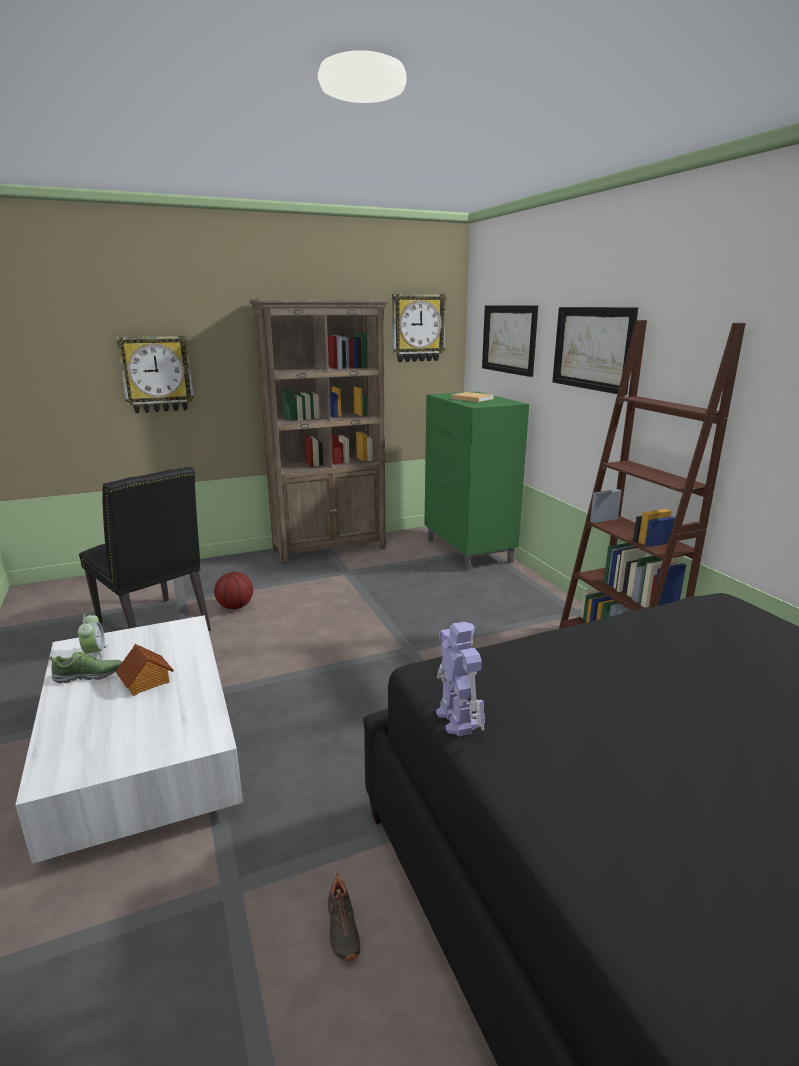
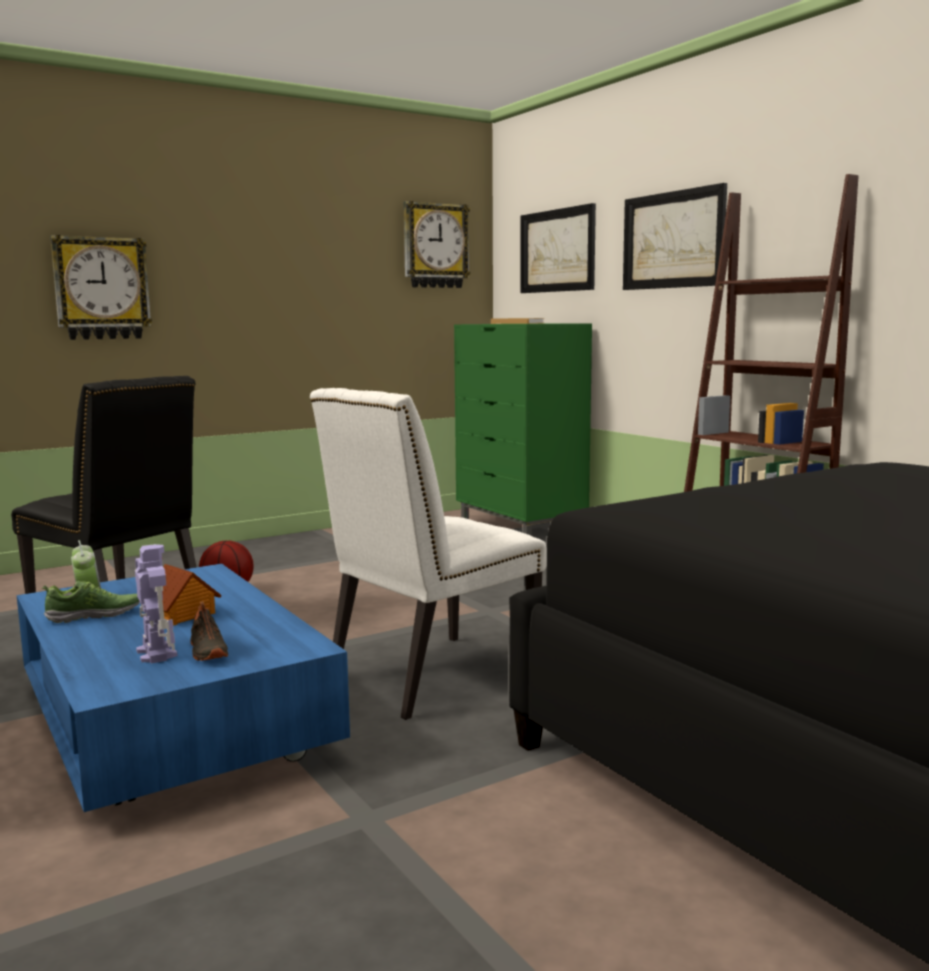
camera: 10 degrees left, 10 degrees down
(143, 751) = (172, 721): white coffee table -> blue coffee table
(330, 548) = (332, 535): brown bookcase -> none
(341, 721) = (433, 674): none -> white chair
(341, 929) = (531, 834): black shoe -> black shoe (206, 651)
(456, 718) = (659, 527): toy robot -> toy robot (156, 653)

